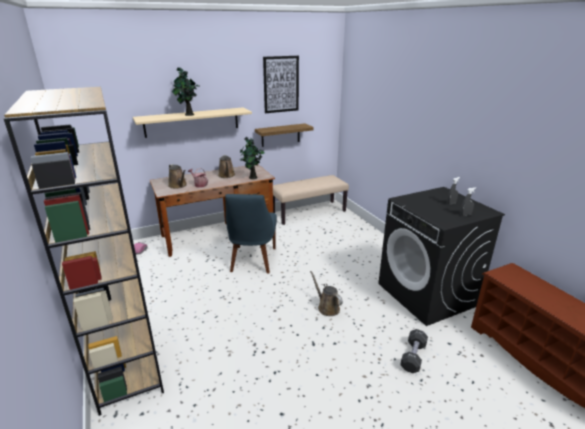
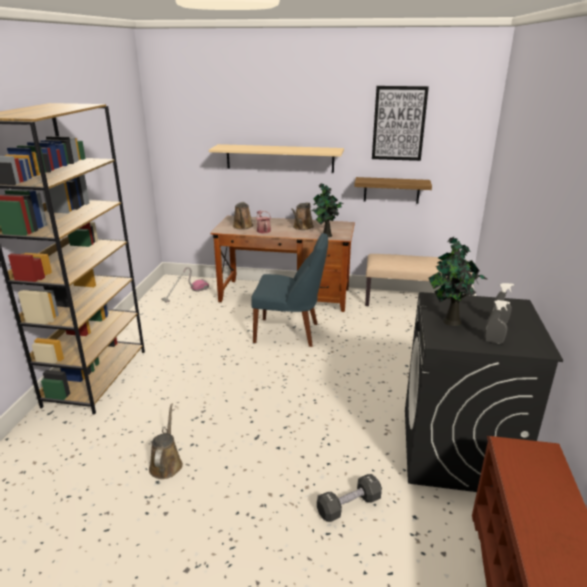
camera: 35 degrees right, 0 degrees up
(188, 114) = (269, 148): potted plant -> potted plant (450, 321)
(252, 261) = (290, 333): blue chair -> blue chair turned 120 degrees counterclockwise
(327, 307) = (313, 409): brown watering can -> brown watering can (166, 463)

